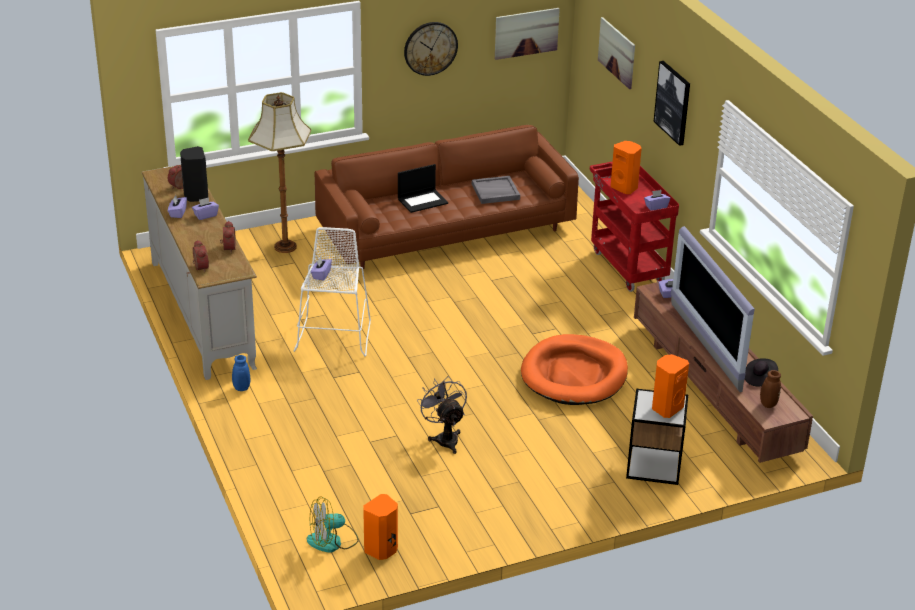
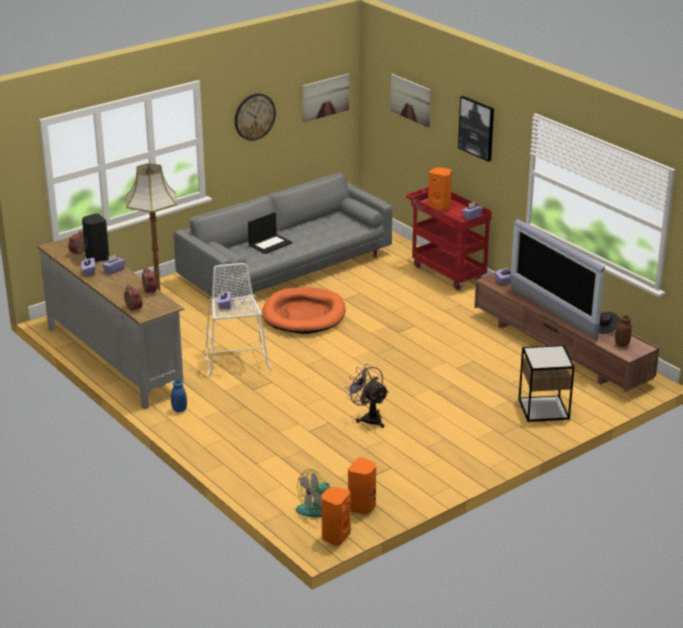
camera: 15 degrees left, 5 degrees down
(446, 229) = (286, 268): brown sofa -> grey sofa
(495, 192) = (325, 229): grey tray -> none
(574, 374) = (447, 356): orange dog bed -> orange dog bed (304, 314)
(666, 408) = (553, 357): orange speaker -> orange speaker (335, 536)

